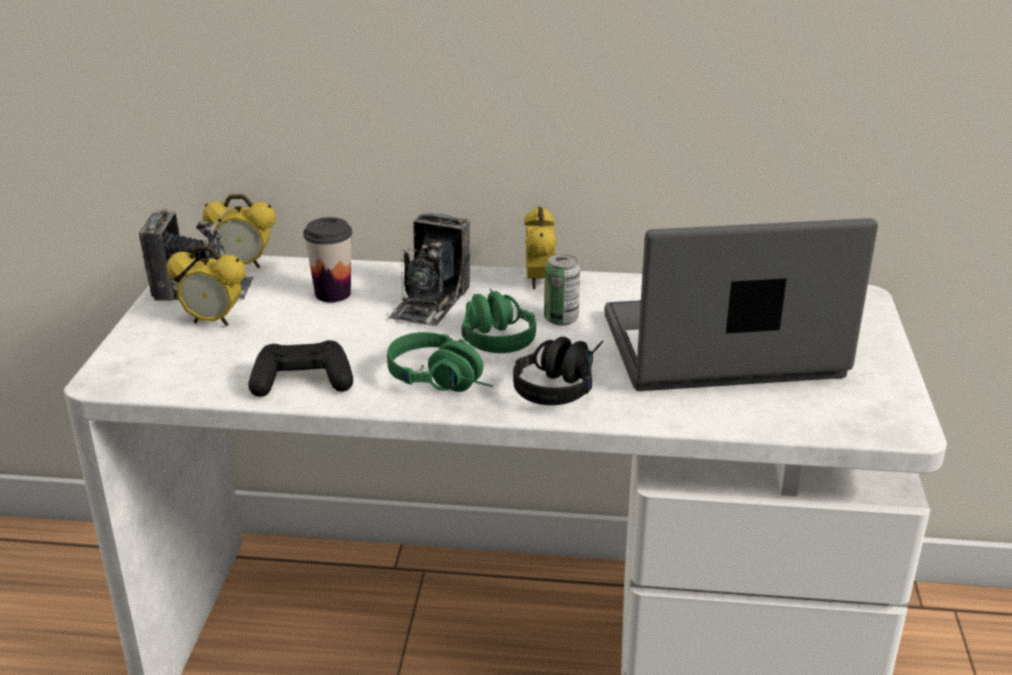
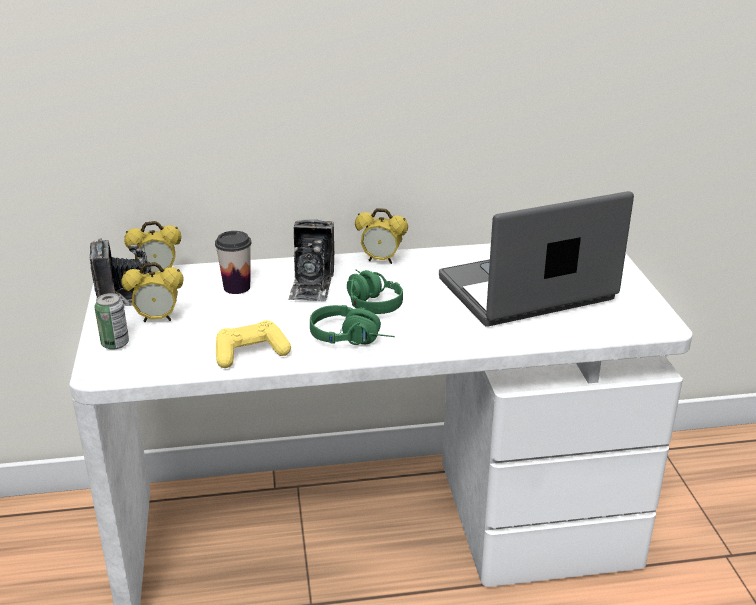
camera: 15 degrees left, 0 degrees up
(302, 382) = (251, 353): black game controller -> yellow game controller
(539, 282) = (381, 260): alarm clock -> alarm clock turned 60 degrees counterclockwise
(561, 319) = (410, 284): can -> can (115, 344)
(561, 383) = (433, 328): black headphones -> none

